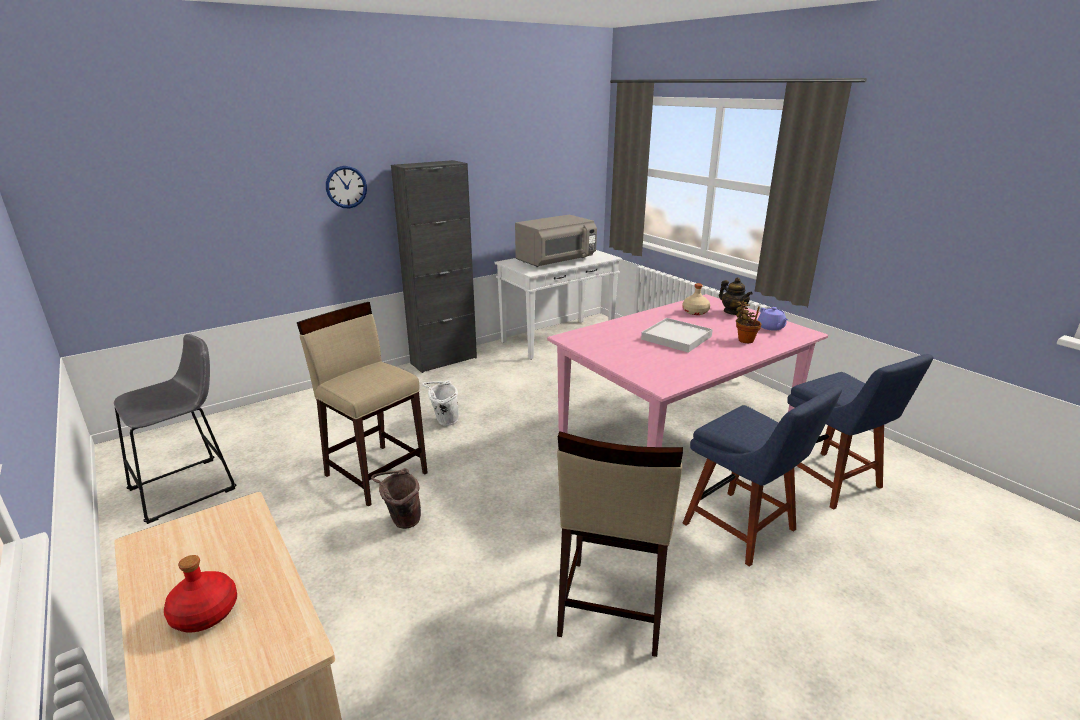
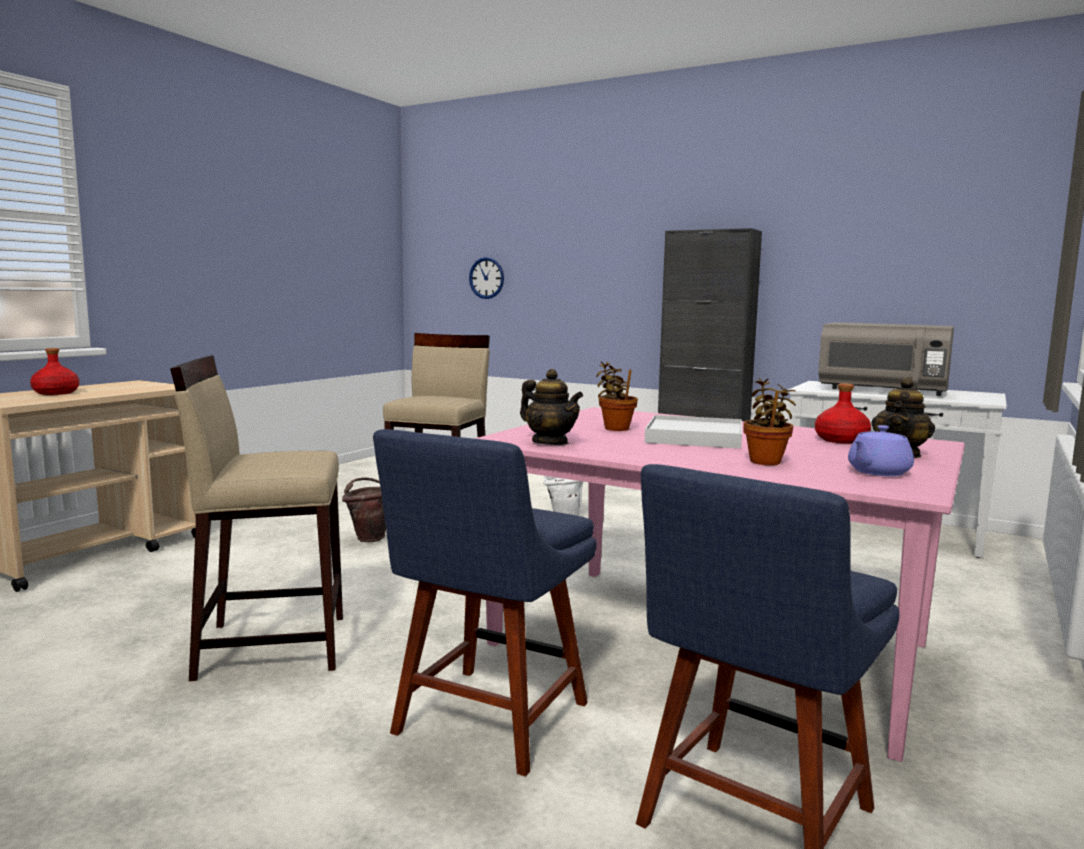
camera: 65 degrees right, 15 degrees down
(189, 487) = (372, 476): grey stool -> none
(346, 187) = (628, 256): wall clock -> wall clock (486, 278)
(638, 349) = (615, 428): none -> potted plant
(680, 375) = (550, 443): none -> teapot
(695, 312) = (840, 440): beige bottle -> red bottle

